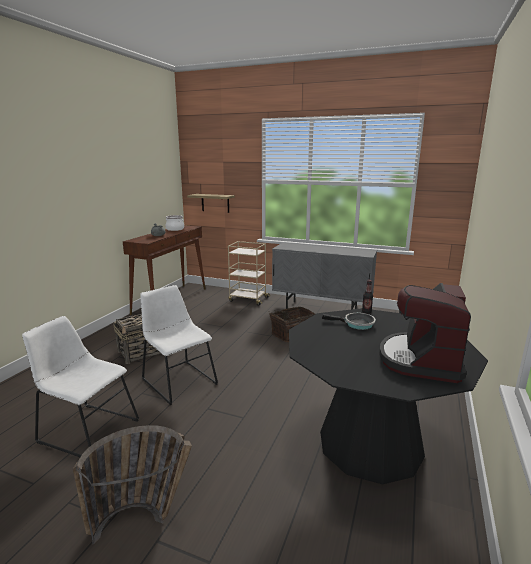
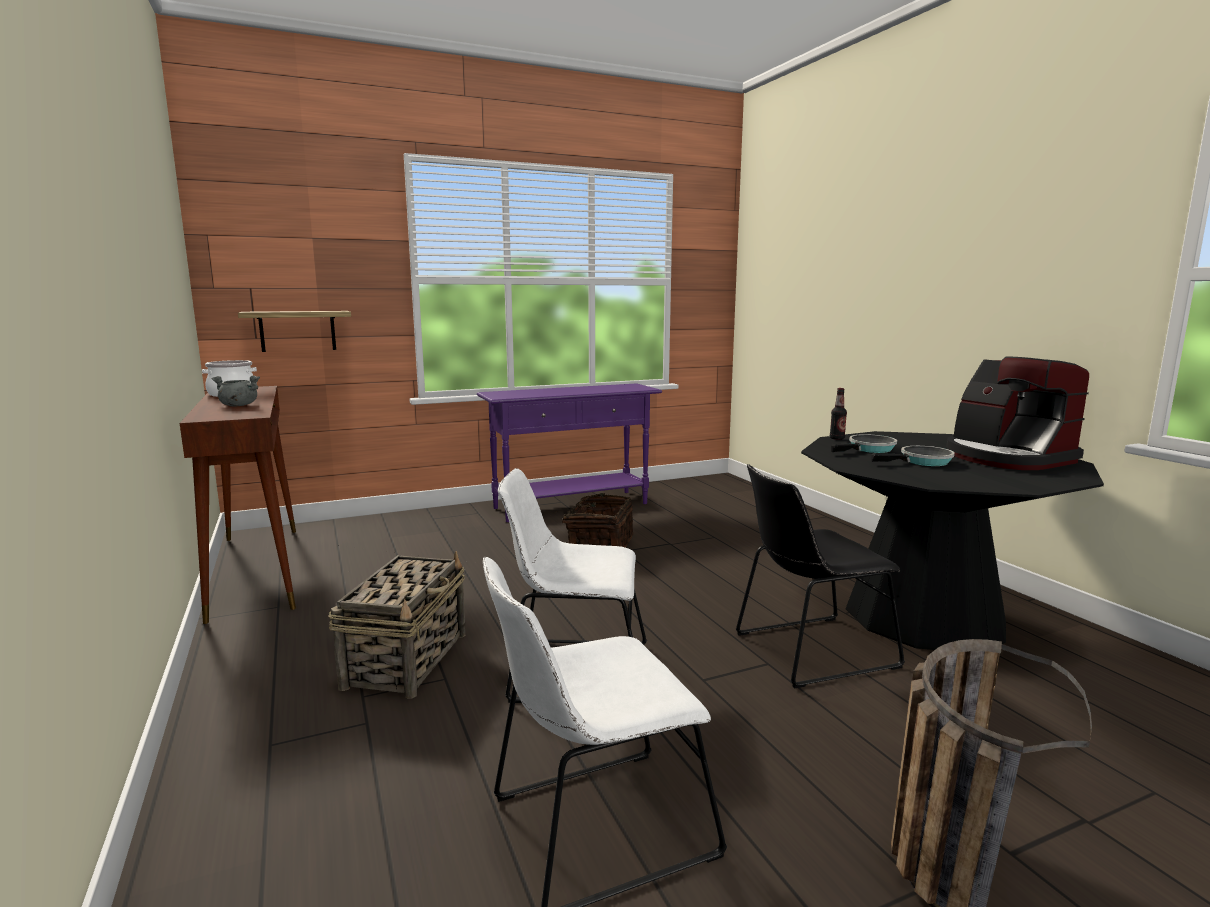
camera: 45 degrees left, 5 degrees down
(248, 299) = (423, 524): beige cart -> none
(271, 423) = (809, 651): none -> black chair
(321, 310) = (572, 506): grey cabinet -> purple console table
(353, 341) = (922, 462): none -> frying pan

